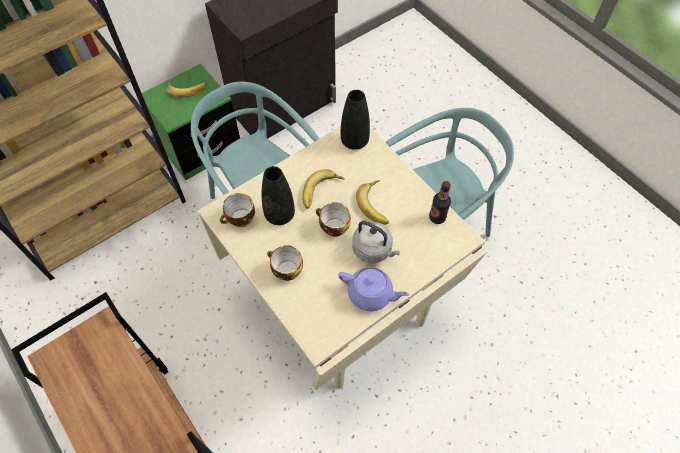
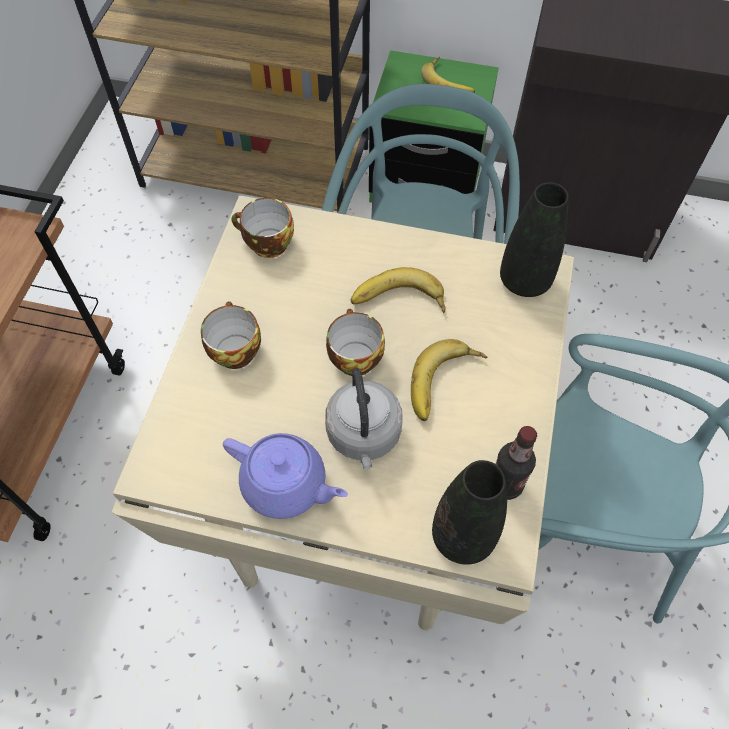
camera: 50 degrees right, 0 degrees up
(279, 215) = (314, 281): black vase -> black vase (463, 536)
(371, 294) = (286, 485): purple teapot -> purple teapot turned 45 degrees counterclockwise

